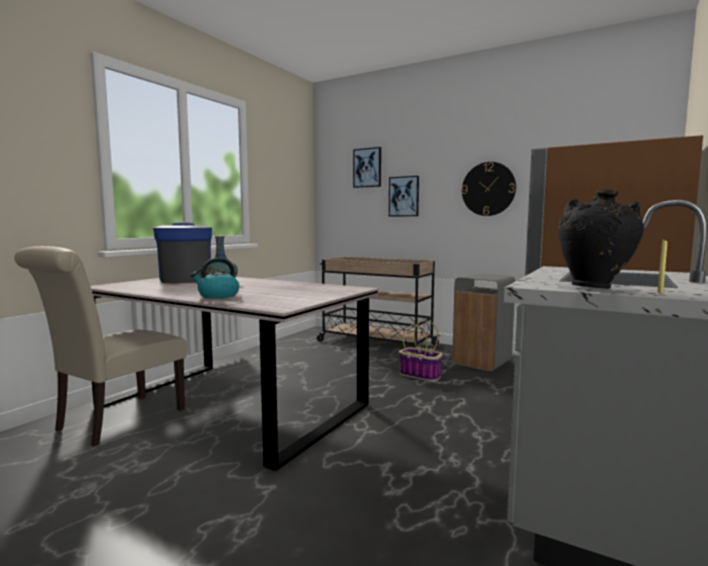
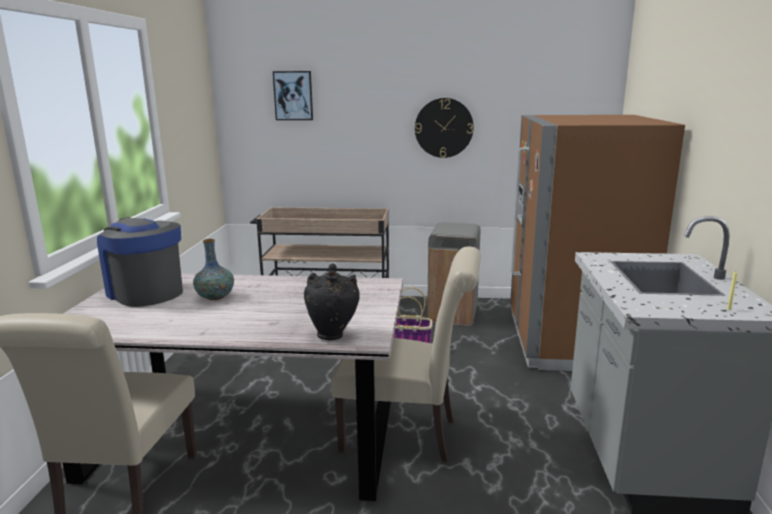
camera: 25 degrees left, 10 degrees up
(218, 296) = (260, 328): kettle -> none
(352, 433) = (407, 435): none -> beige chair
(404, 196) = (344, 133): picture -> none
(594, 287) = (681, 306): black vase -> black vase (333, 335)

